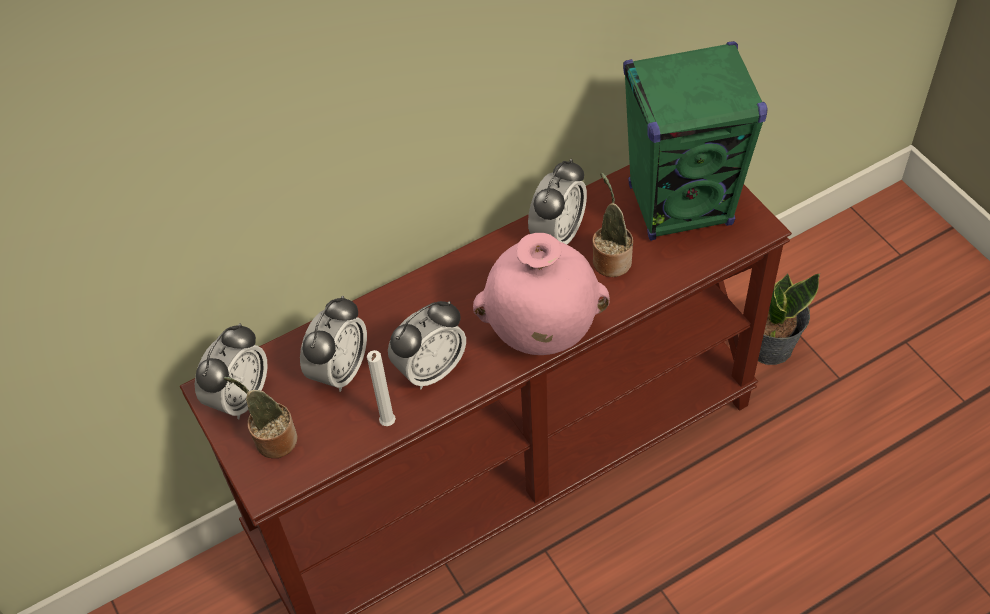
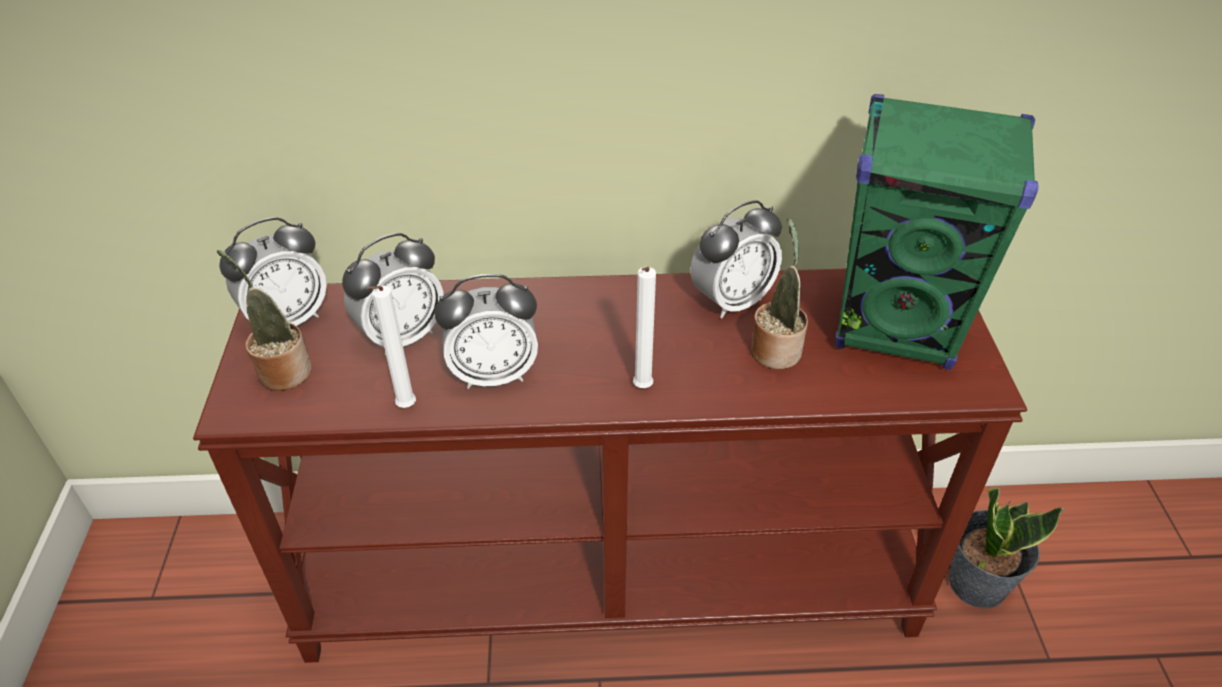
camera: 25 degrees right, 10 degrees down
(541, 333) = (641, 389): pink vase -> white candle

